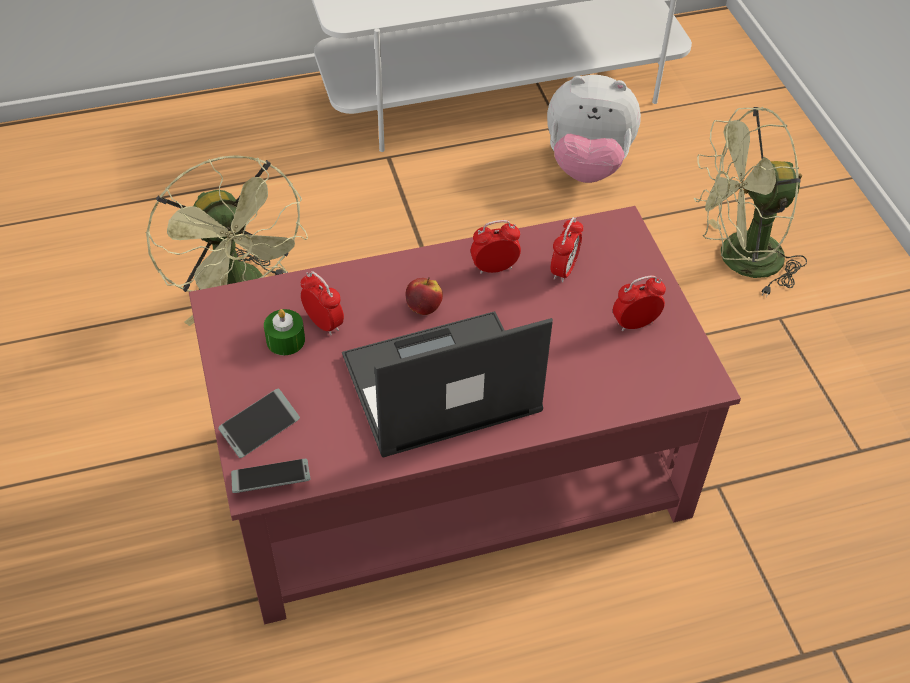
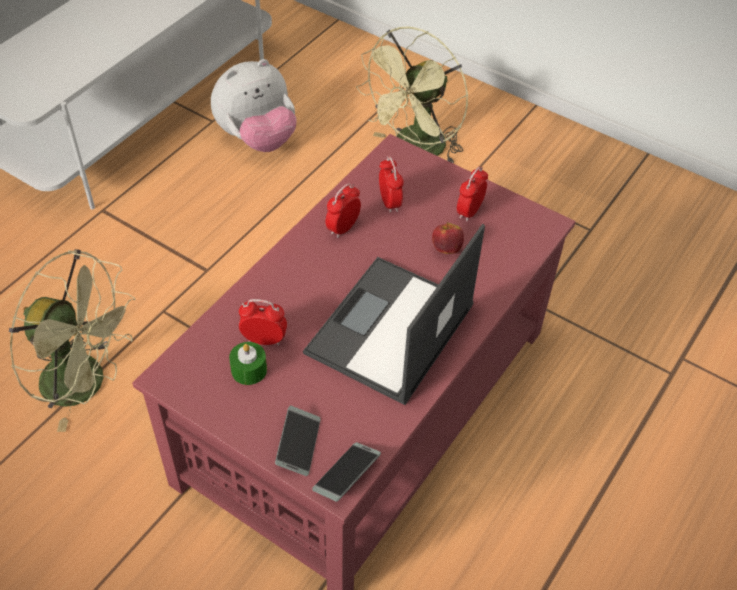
camera: 40 degrees left, 0 degrees up
(423, 307) = (323, 284): apple -> apple (446, 249)

